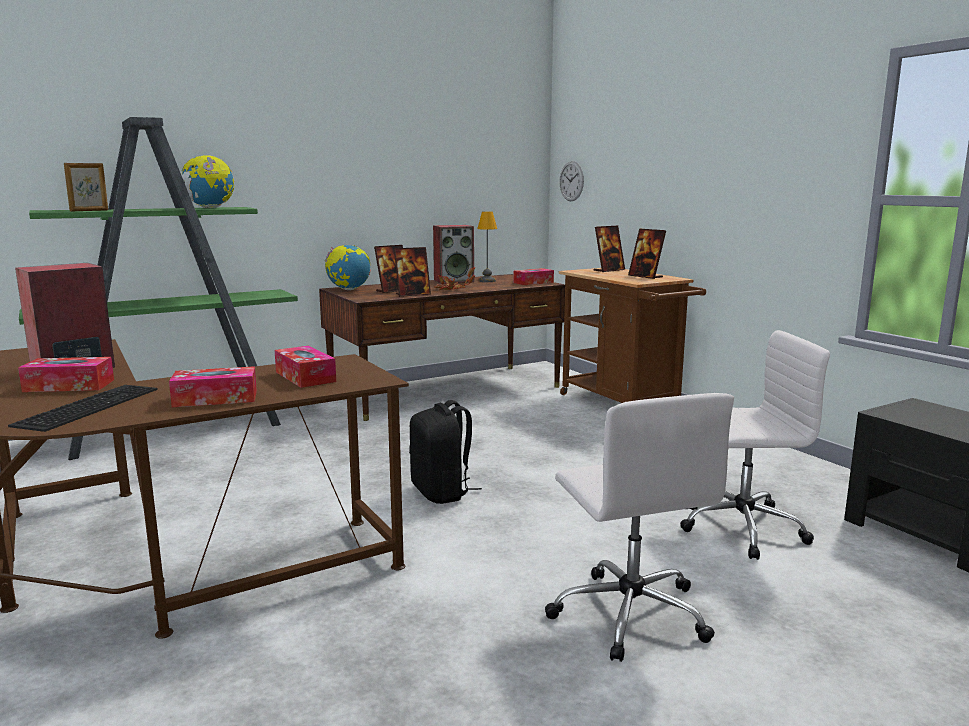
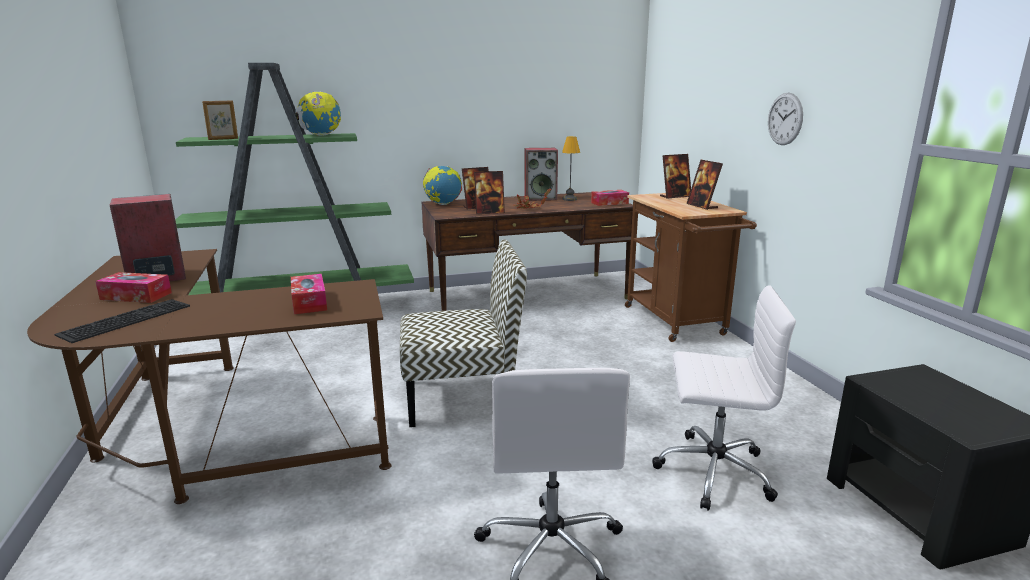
camera: 15 degrees right, 5 degrees up
(215, 398) = (220, 320): tissue box -> none
(442, 492) = (463, 397): black backpack -> chair
(571, 181) = (659, 107): wall clock -> wall clock (785, 119)

